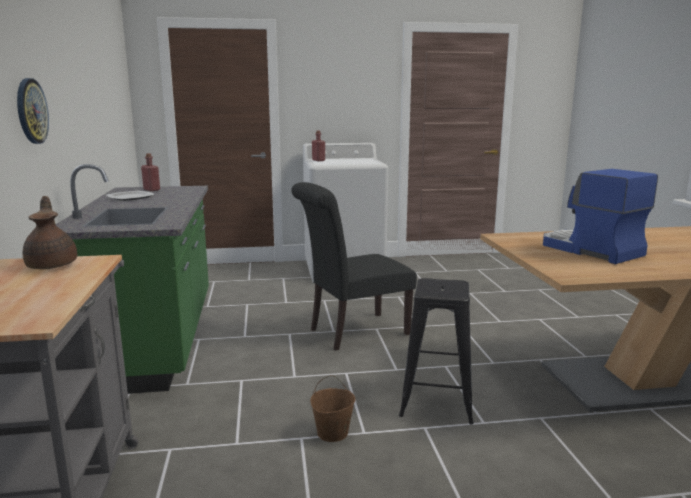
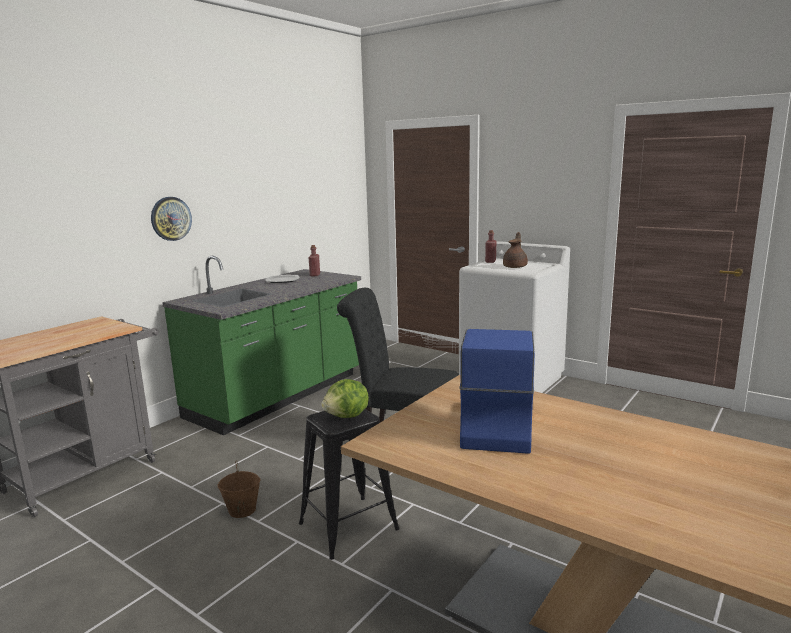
camera: 45 degrees right, 0 degrees up
(53, 265) = (102, 326): brown teapot -> brown teapot (515, 267)
(444, 286) = (347, 416): none -> lettuce

